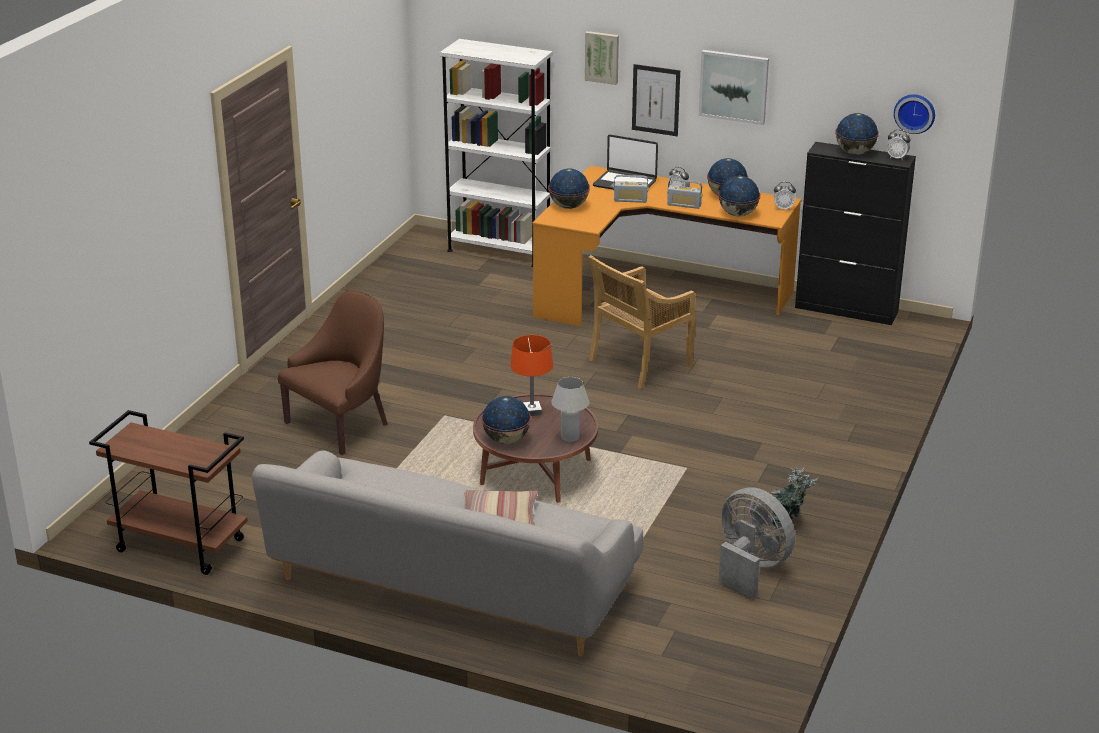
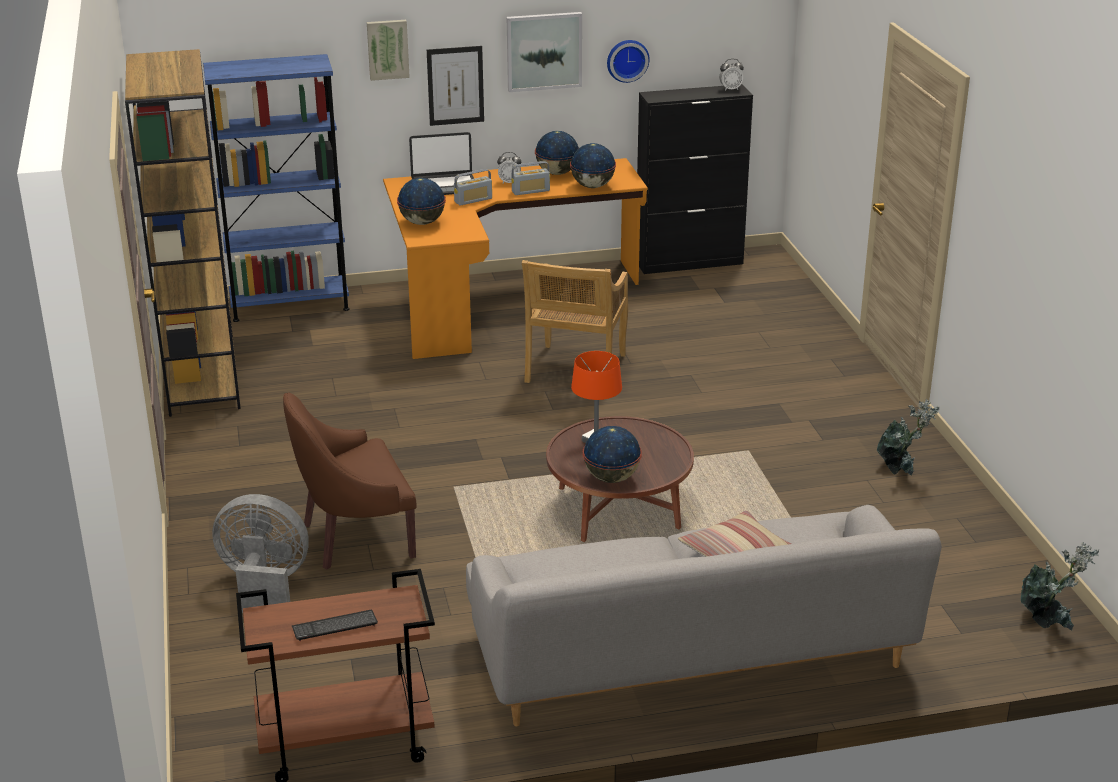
camera: 35 degrees left, 0 degrees up
(162, 452) = (334, 626): none -> keyboard
(341, 424) = (355, 537): brown armchair -> brown armchair turned 120 degrees counterclockwise
(377, 285) = (201, 380): none -> brown bookcase
(499, 250) = (289, 305): white bookcase -> blue bookcase
(570, 437) = (667, 453): white table lamp -> none
(741, 678) = (1049, 622): none -> potted plant
(750, 568) = (922, 519): grey fan -> grey fan (264, 586)
(783, 208) = (624, 170): alarm clock -> none
(854, 153) = (689, 93): globe -> none
(915, 112) = (736, 39): wall clock -> wall clock (627, 60)

